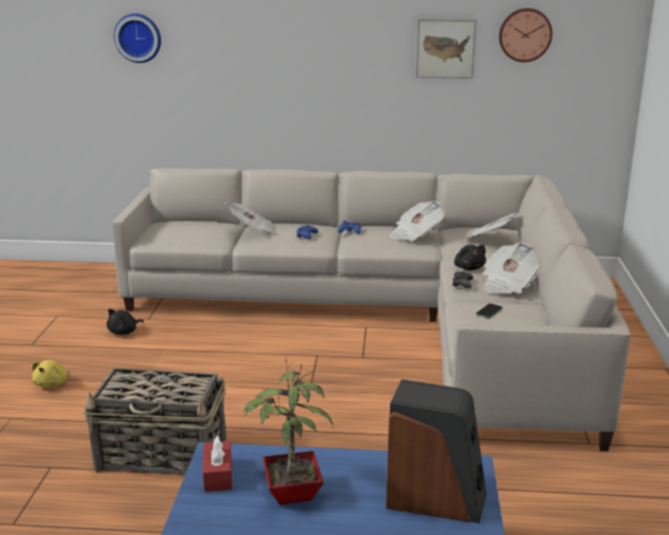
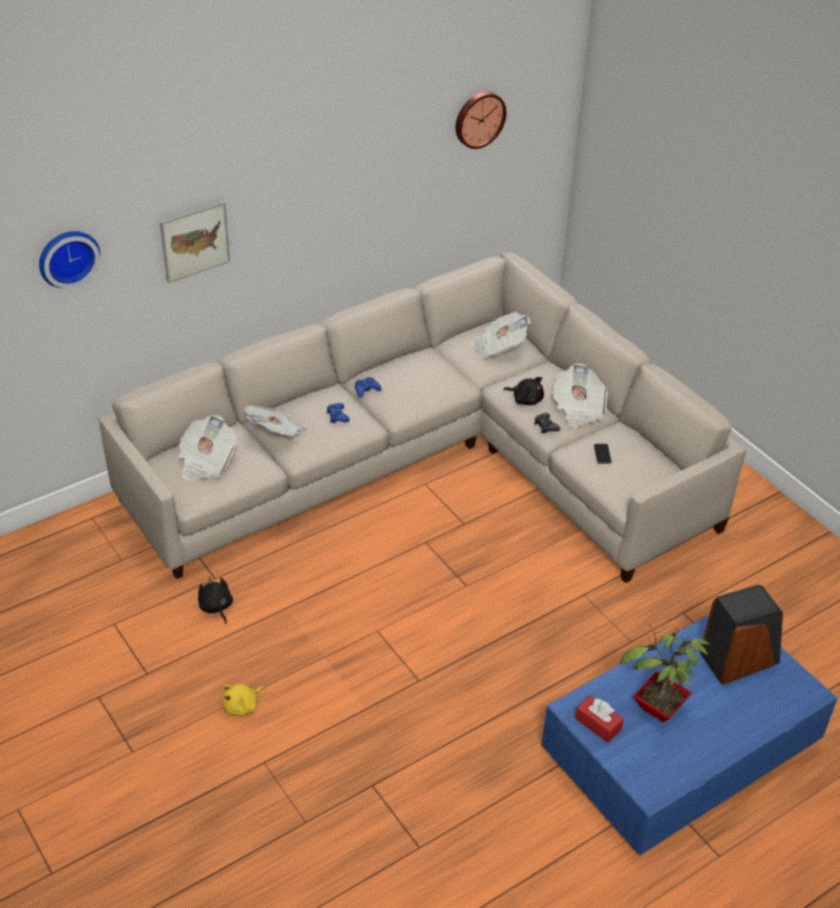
camera: 40 degrees left, 20 degrees up
(52, 383) = (242, 706): yellow plush toy -> yellow plush toy turned 75 degrees clockwise
(124, 332) = (216, 607): black plush toy -> black plush toy turned 150 degrees clockwise
(163, 455) = (441, 719): basket -> none
(415, 235) = (431, 368): newspaper -> newspaper (206, 462)
(445, 48) = (406, 156): picture -> picture (195, 241)

